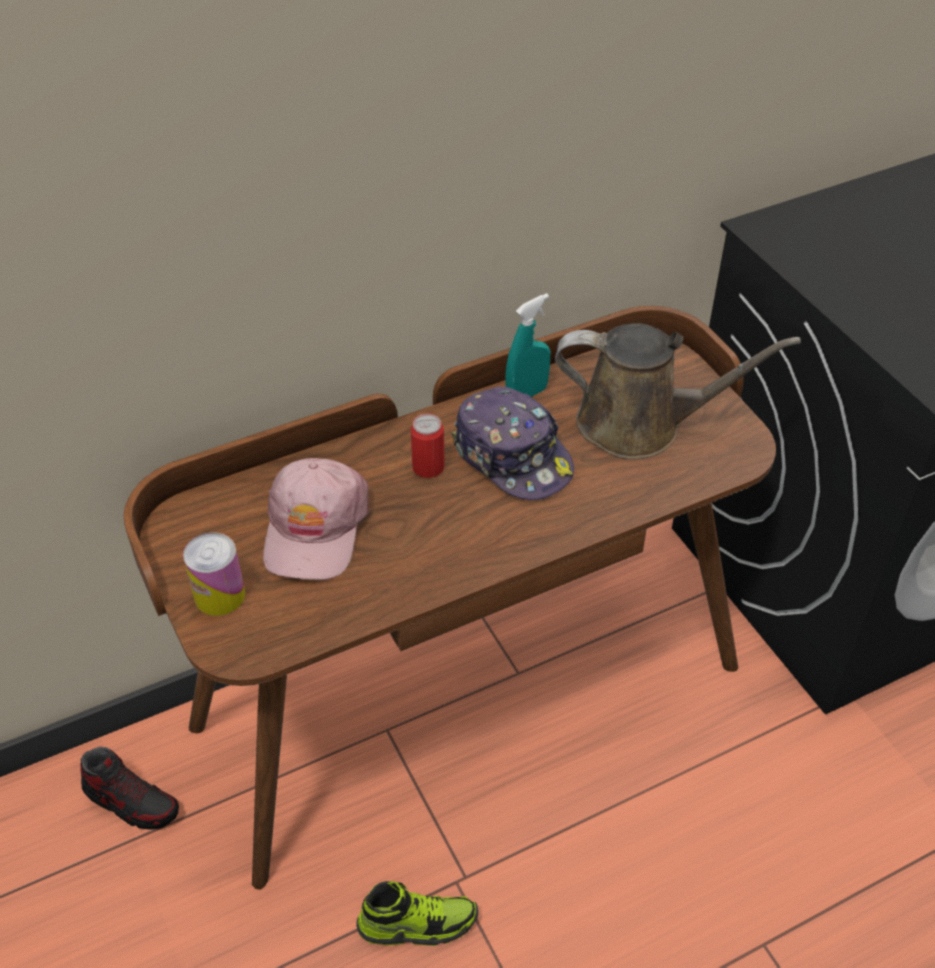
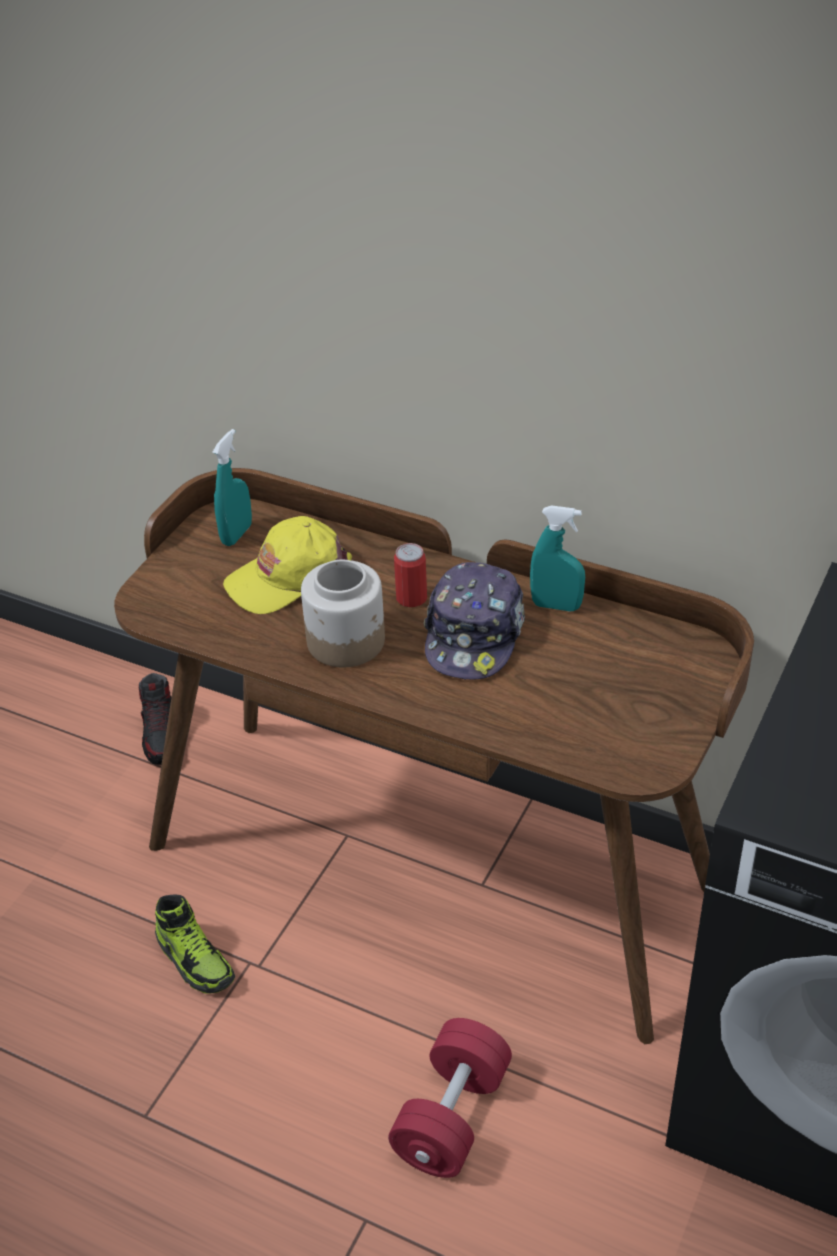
camera: 55 degrees right, 5 degrees down
(212, 531) = (236, 534): none -> turquoise spray bottle
(219, 595) = (183, 571): can -> none
(314, 528) = (288, 578): pink cap -> yellow cap
(439, 535) = (347, 641): none -> jar
(640, 424) = (599, 688): brown watering can -> none
(712, 828) = (452, 1116): none -> red dumbbell

